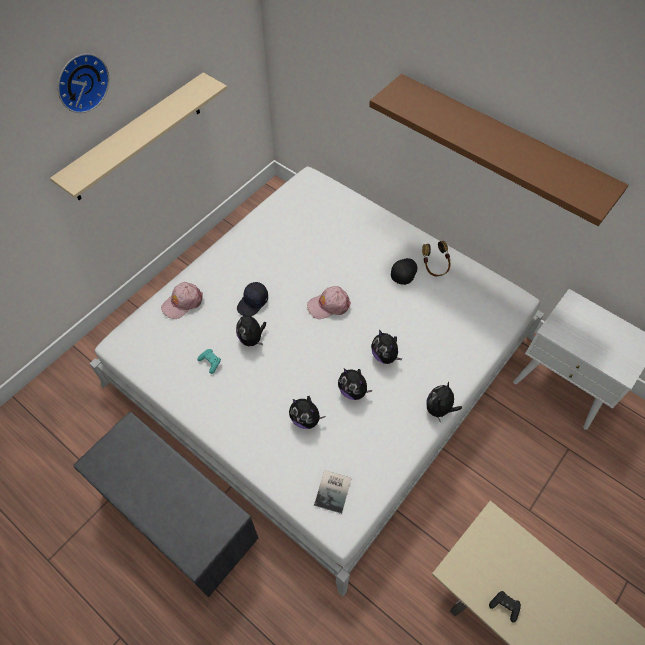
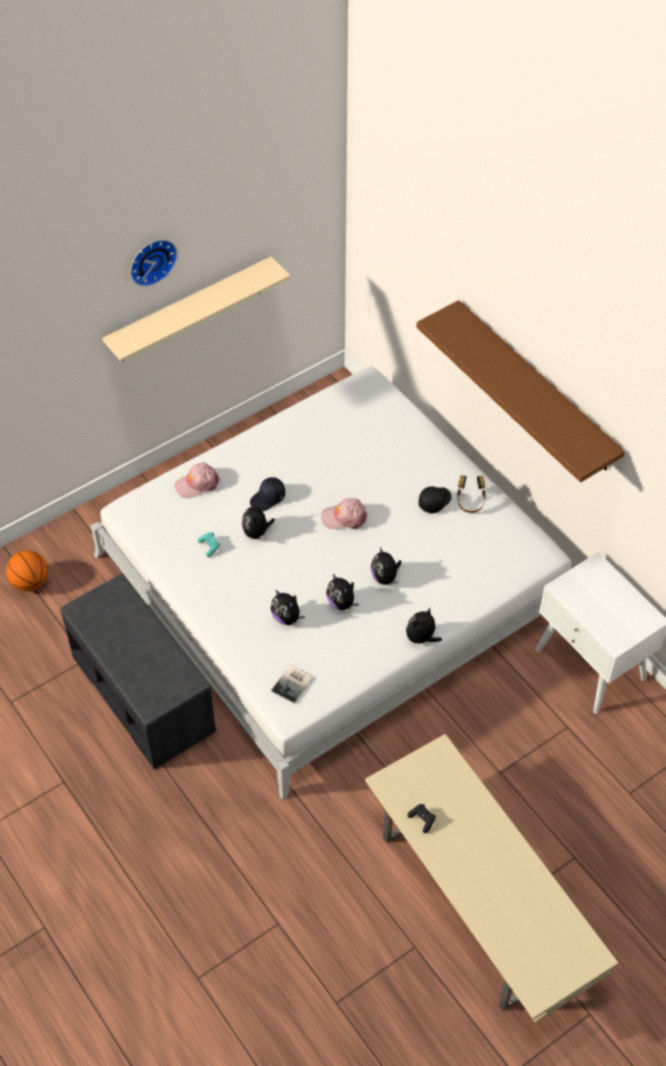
camera: 15 degrees right, 5 degrees down
(45, 427) = (30, 582): none -> basketball

